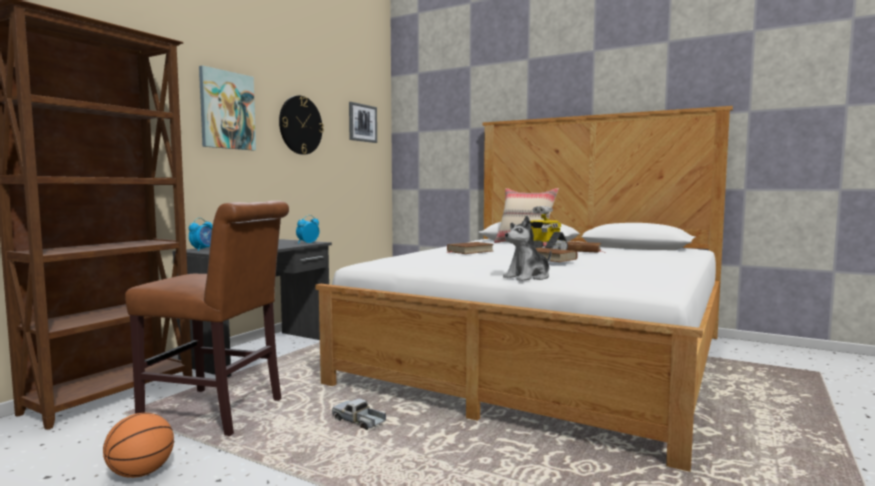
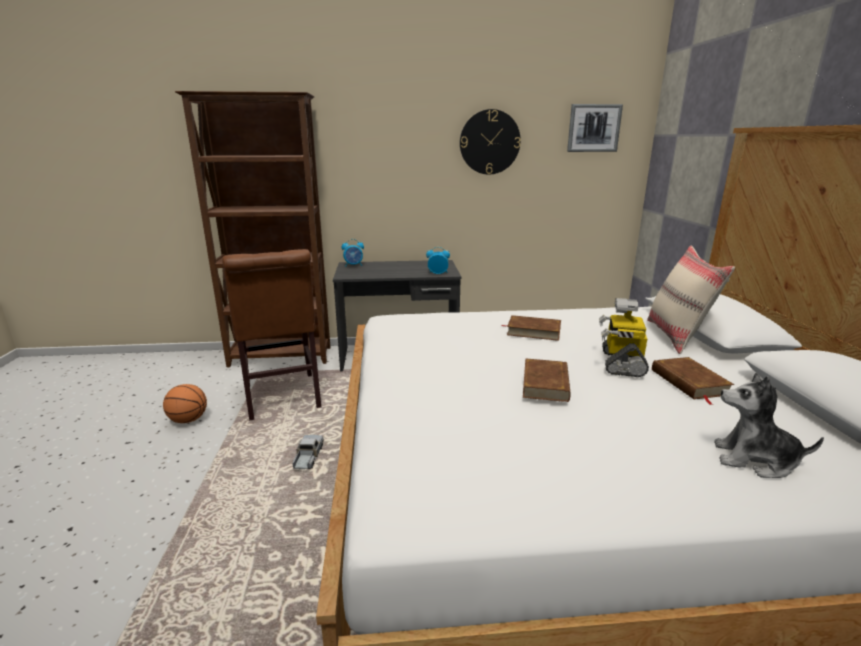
camera: 55 degrees right, 15 degrees up
(227, 110) = (396, 138): picture -> none
(528, 277) = (395, 406): plush toy -> plush toy (754, 460)

